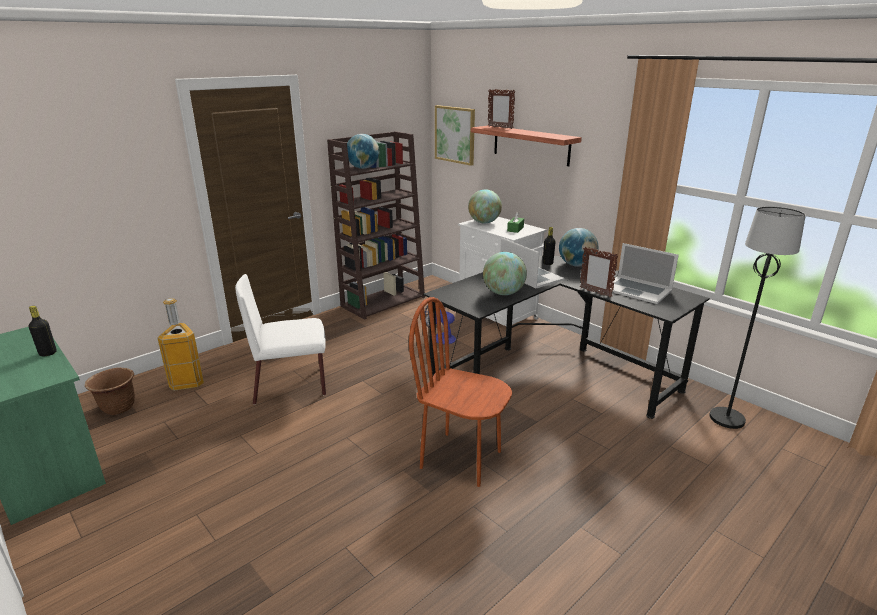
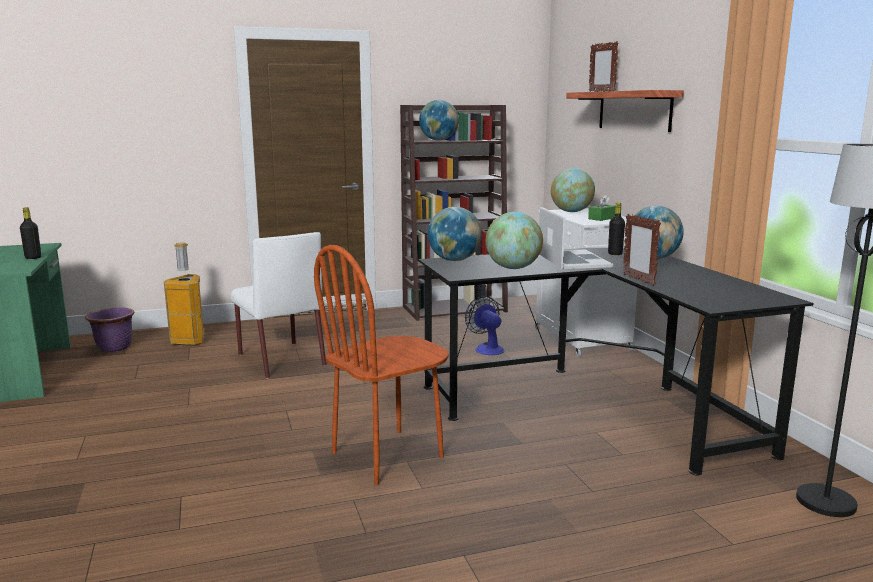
camera: 25 degrees right, 10 degrees down
(118, 408) = (114, 348): brown planter -> purple planter
(291, 385) = (280, 359): white chair -> white chair turned 135 degrees counterclockwise
(452, 290) = (454, 260): none -> globe
(455, 134) = (566, 110): picture -> none
(461, 459) = (387, 455): brown chair -> brown chair turned 90 degrees counterclockwise
(636, 290) = (705, 284): laptop -> none

